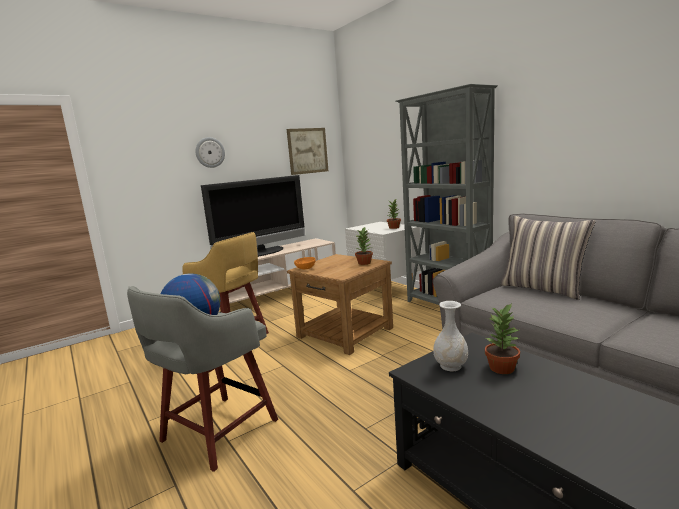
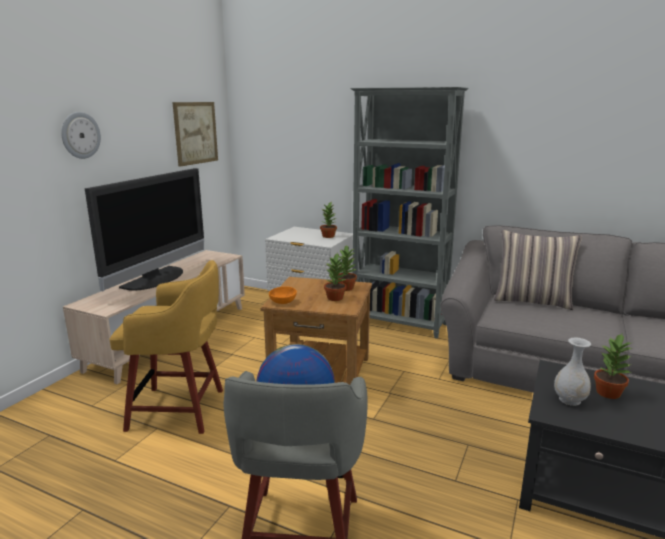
camera: 30 degrees left, 5 degrees up
(346, 268) = (335, 298): none -> potted plant

